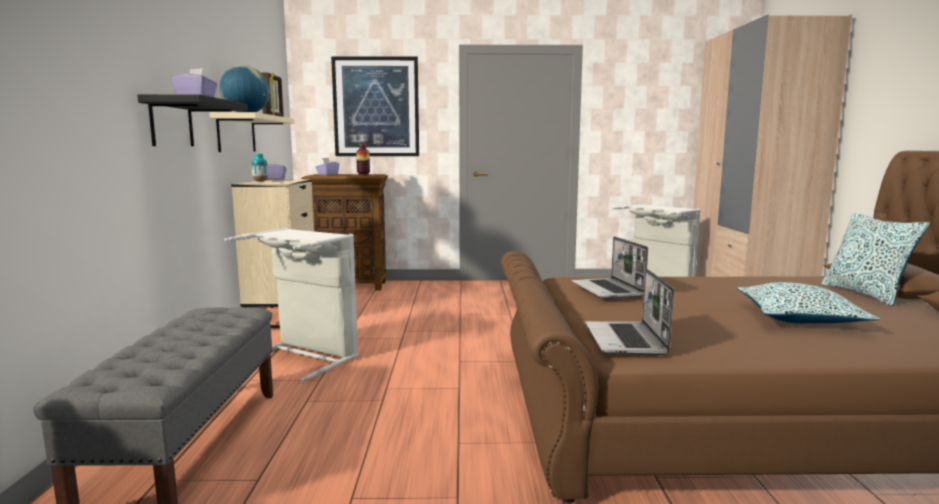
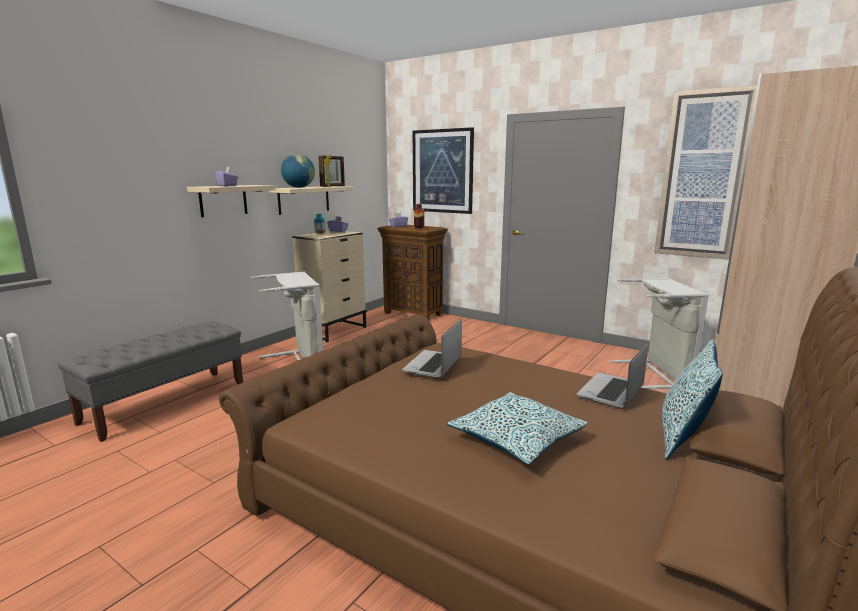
camera: 35 degrees right, 5 degrees up
(171, 123) = (223, 200): black shelf -> beige shelf
(626, 340) = (328, 412): laptop -> laptop (611, 392)
(654, 110) = (703, 175): none -> picture

